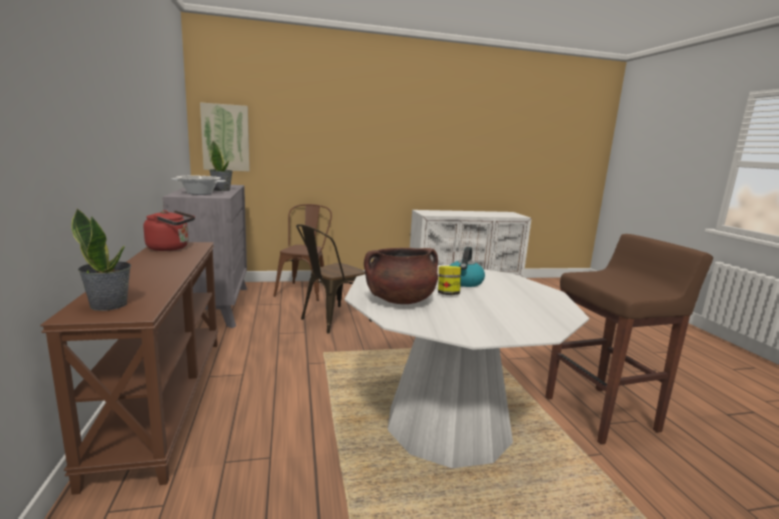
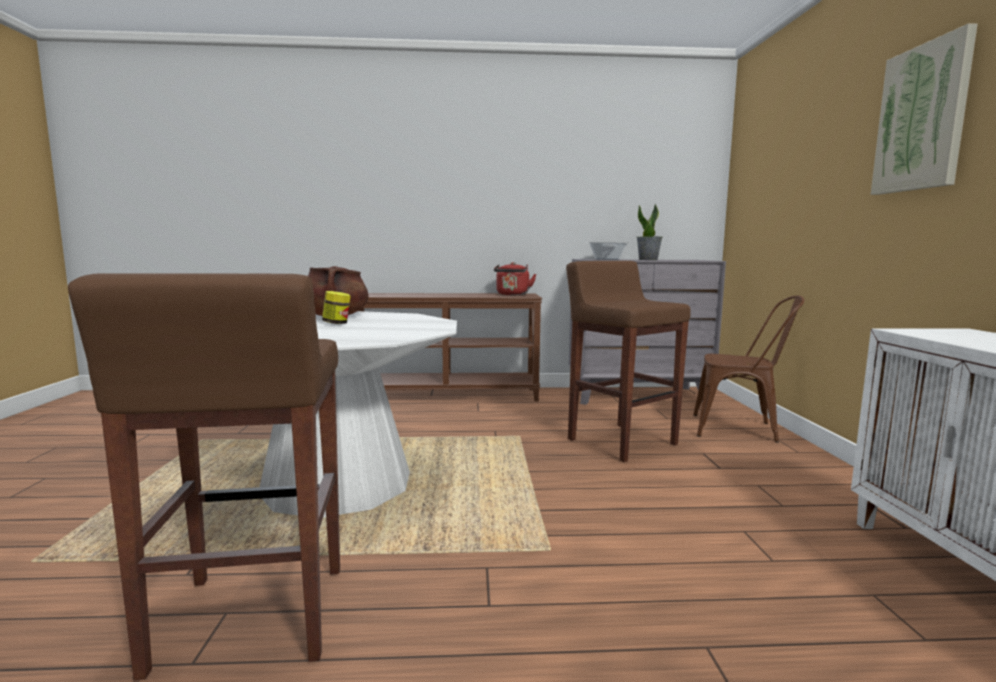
camera: 100 degrees right, 5 degrees down
(109, 304) = (377, 294): potted plant -> none
(225, 138) = (746, 201): picture -> picture (922, 118)
(330, 320) = (620, 441): brown chair -> brown stool
(464, 282) = (370, 328): kettle -> none

